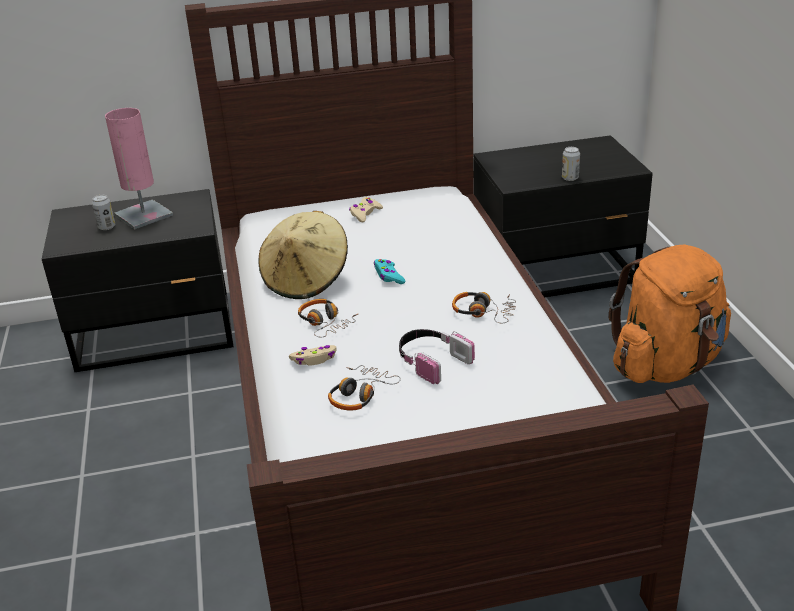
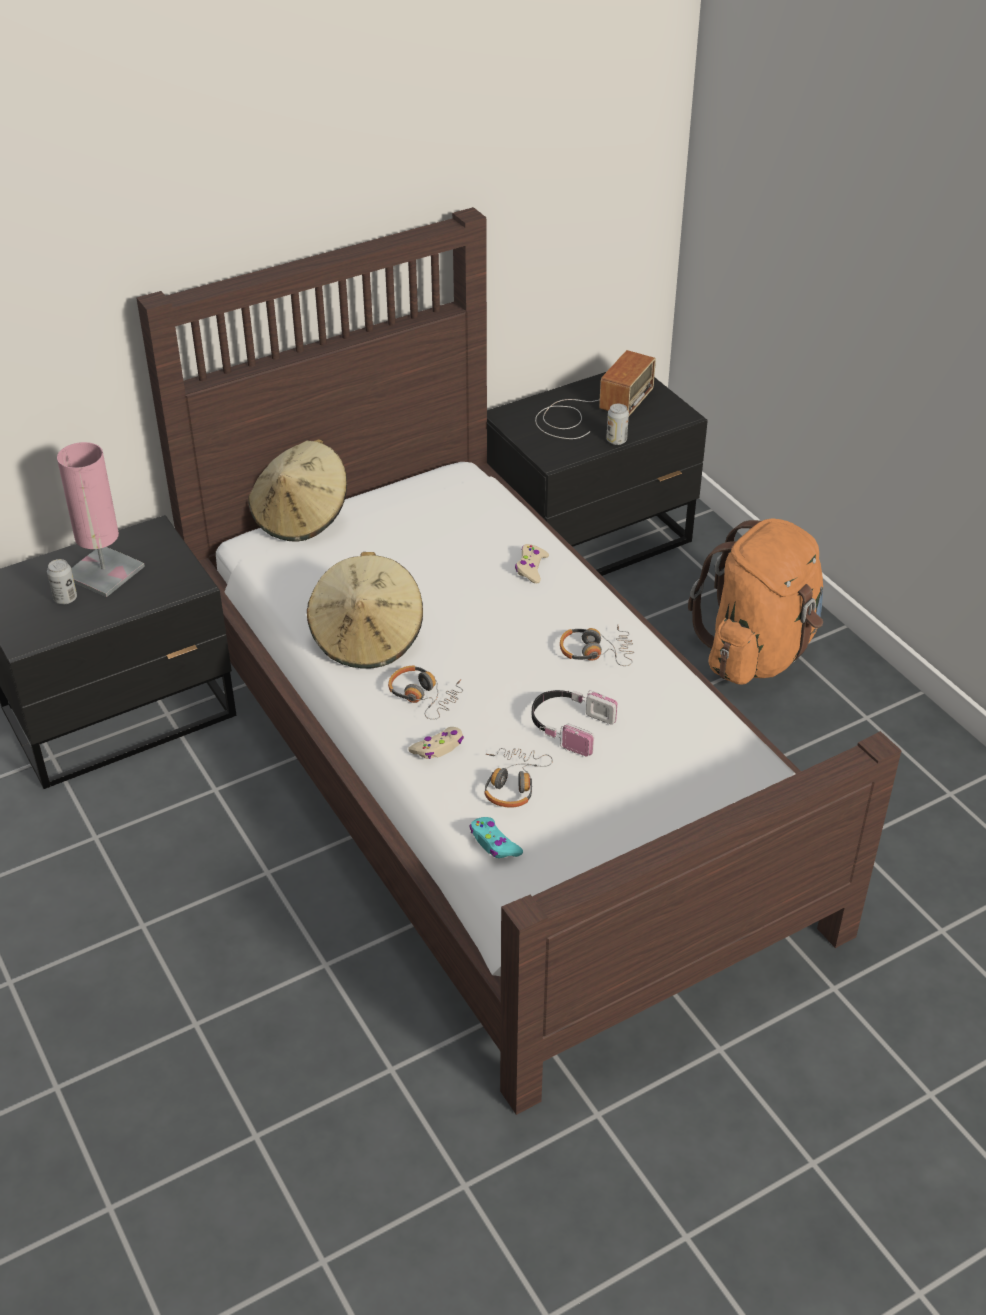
camera: 20 degrees left, 10 degrees up
(306, 202) = (300, 516): none -> beige hat
(365, 214) = (386, 525): beige game controller -> beige game controller (531, 568)
(388, 276) = (463, 617): turquoise game controller -> turquoise game controller (494, 843)
(559, 159) = (591, 410): none -> radio

